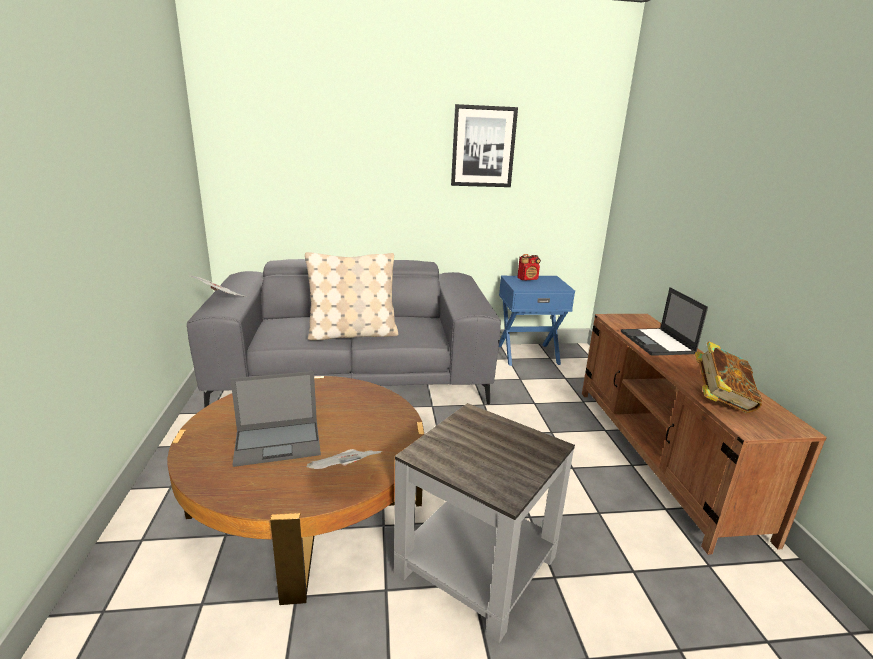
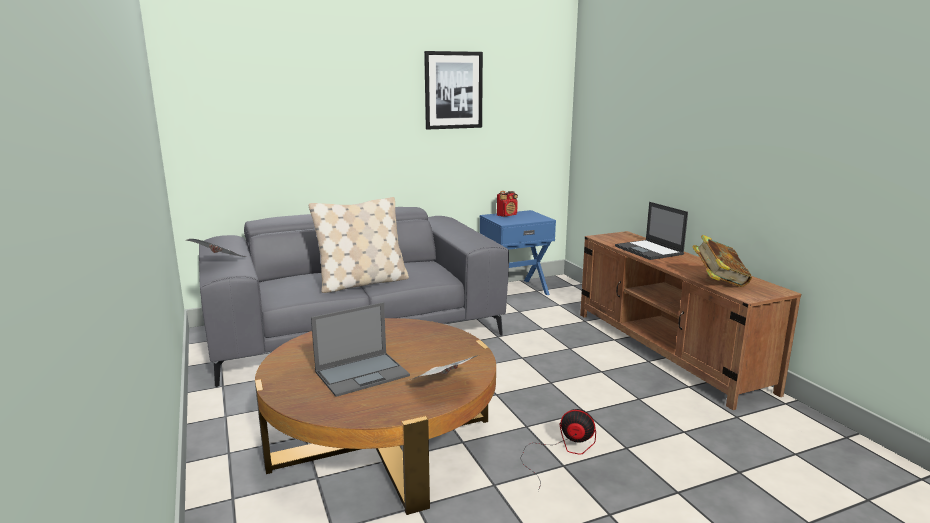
camera: 15 degrees left, 5 degrees down
(479, 564) = (561, 451): grey side table -> fan

